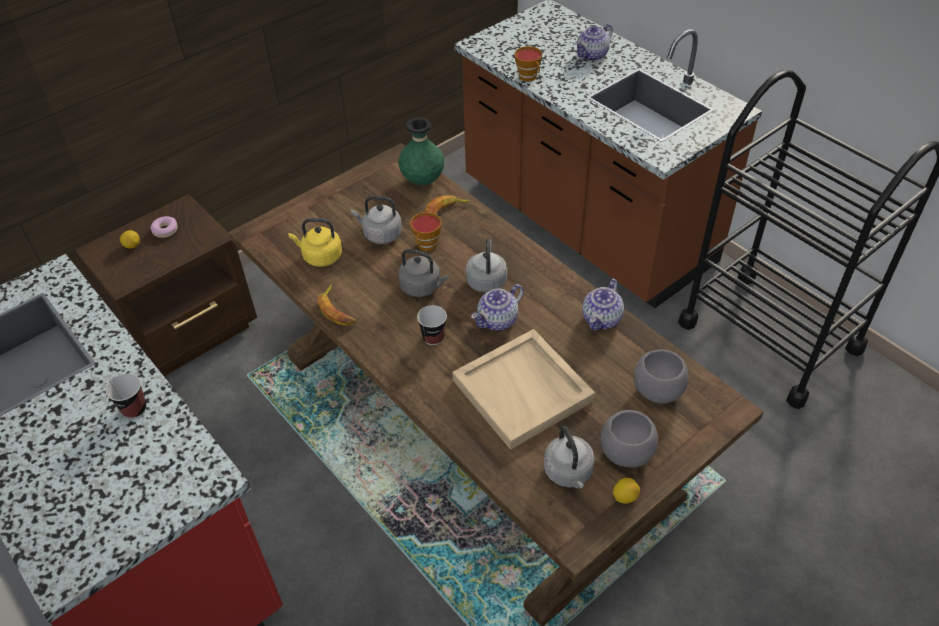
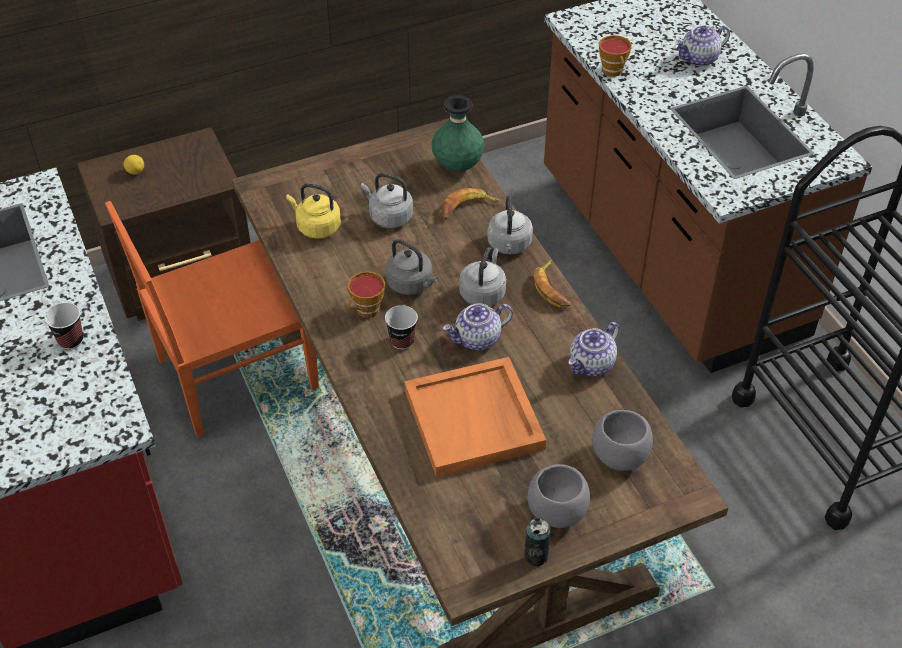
camera: 15 degrees right, 0 degrees up
(165, 230) = (174, 162): donut -> none
(262, 405) = (233, 375): none -> orange chair
(337, 309) = (313, 288): banana -> banana (552, 288)
(426, 246) = (433, 240): cup -> cup (366, 311)
(524, 391) = (475, 420): beige tray -> orange tray
(569, 473) = (487, 516): grey kettle -> grey kettle (509, 245)
(625, 497) = (536, 556): lemon -> can

